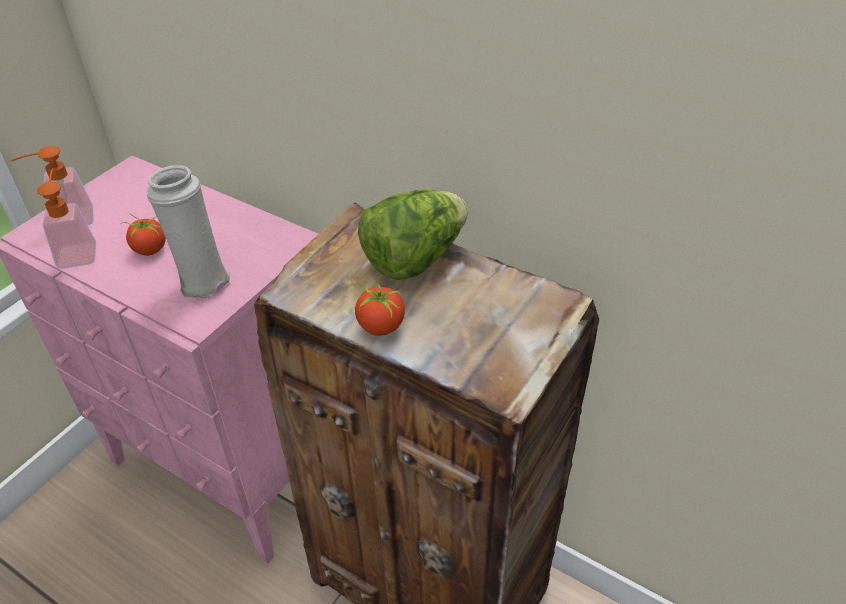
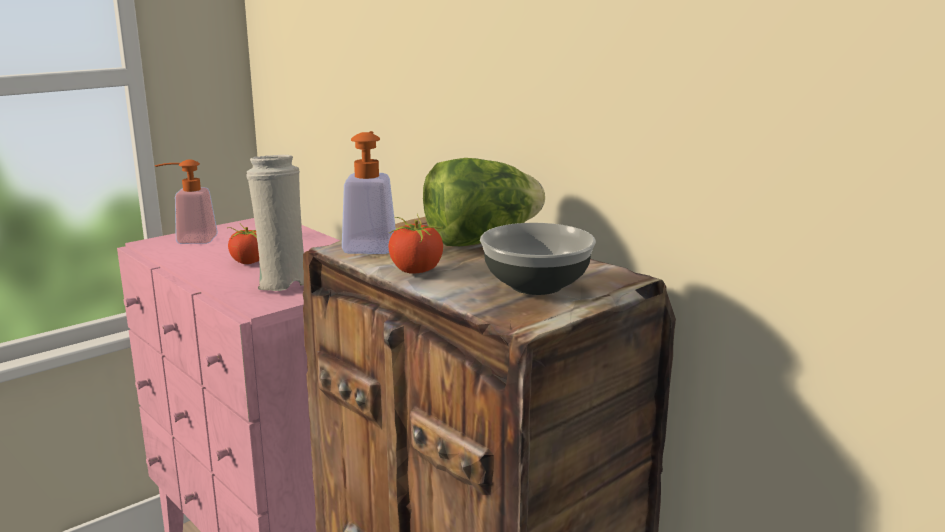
camera: 15 degrees right, 25 degrees down
(78, 251) = (184, 256): soap dispenser -> soap dispenser (371, 245)
(494, 334) = (534, 285): none -> bowl

